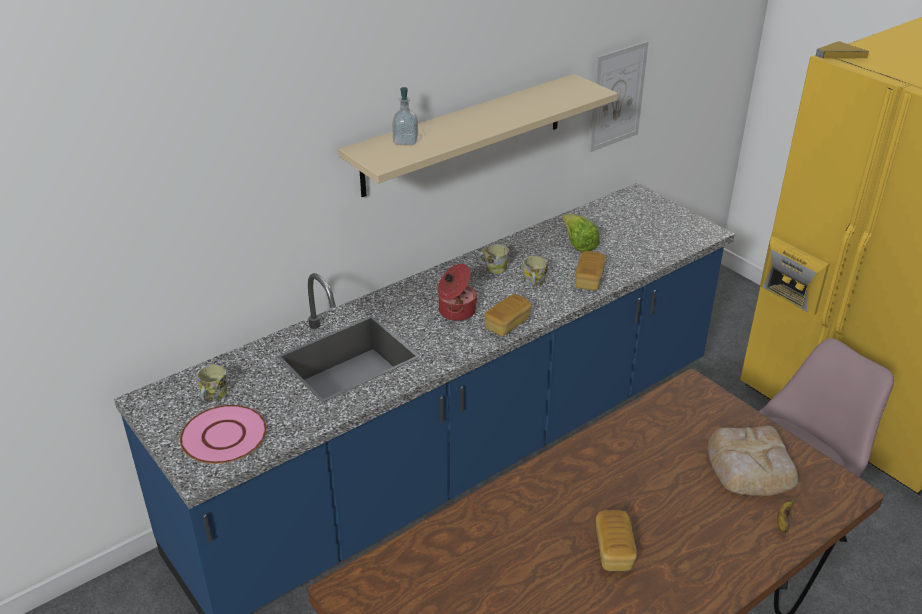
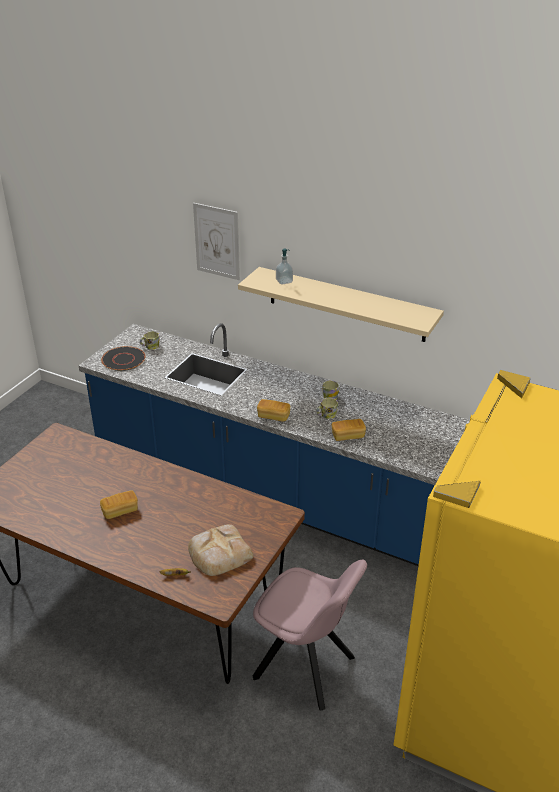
camera: 65 degrees right, 0 degrees up
(224, 436) = (123, 359): pink plate -> black plate
(455, 311) = (272, 395): cooking pot -> none
(578, 244) = (387, 422): lettuce -> none
(617, 96) = (489, 350): picture -> picture (217, 241)

